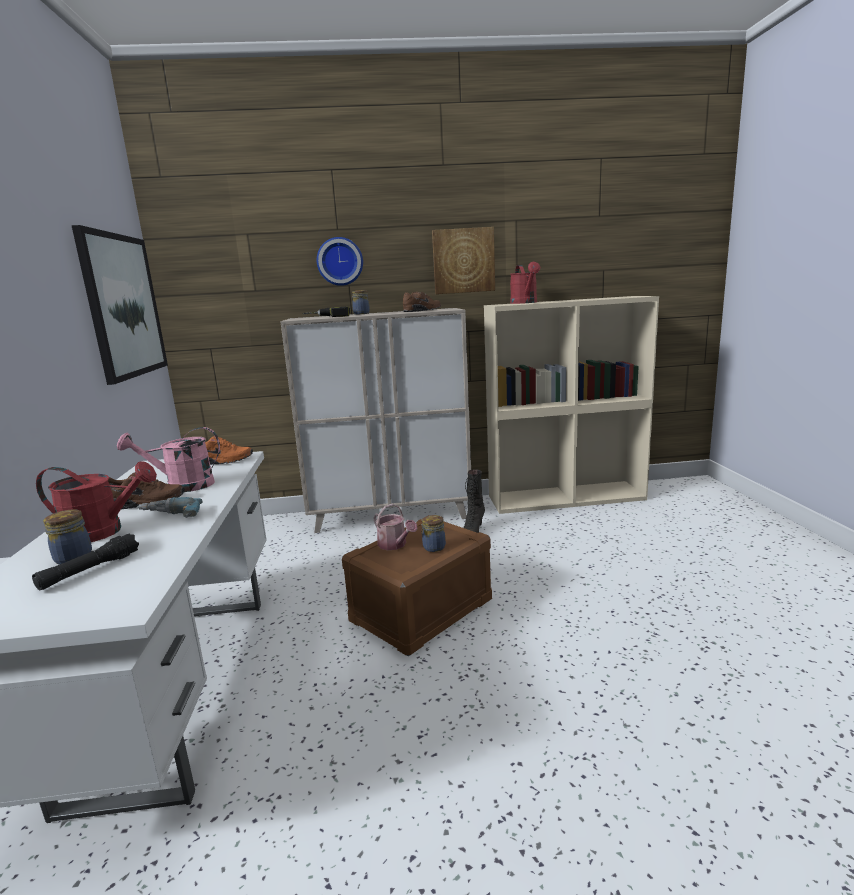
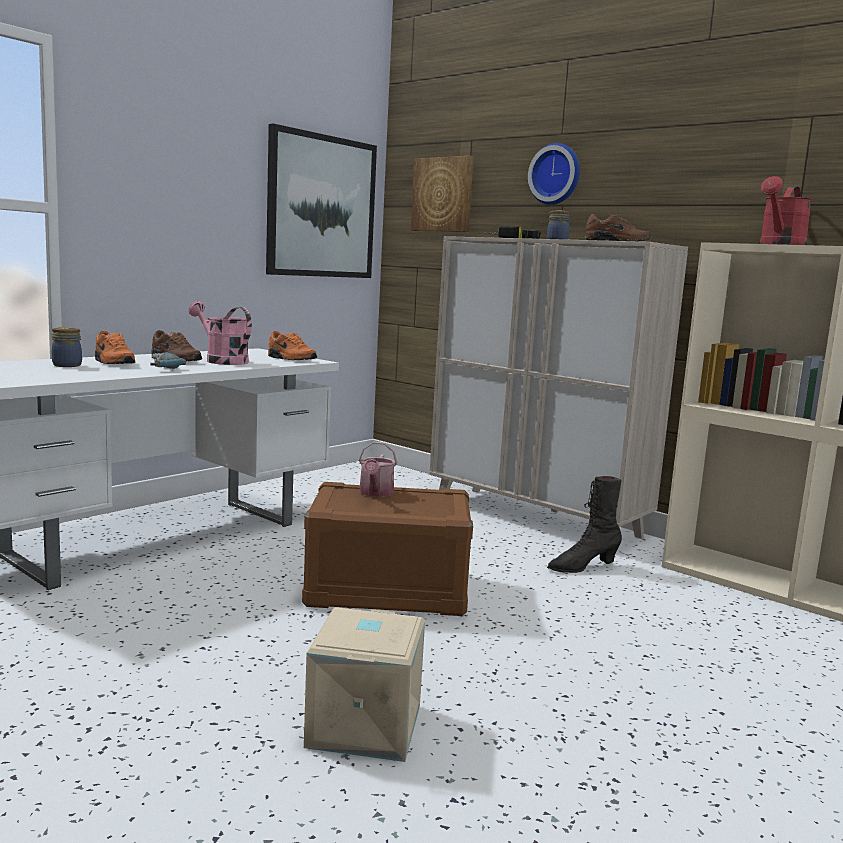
camera: 45 degrees right, 5 degrees down
(90, 570) = (52, 370): black flashlight -> none
(103, 532) = (113, 363): red watering can -> orange shoe
(433, 547) = (399, 507): jar -> none
(463, 261) = (714, 178): picture -> picture (443, 195)
(593, 701) = (362, 725): none -> beige storage box

